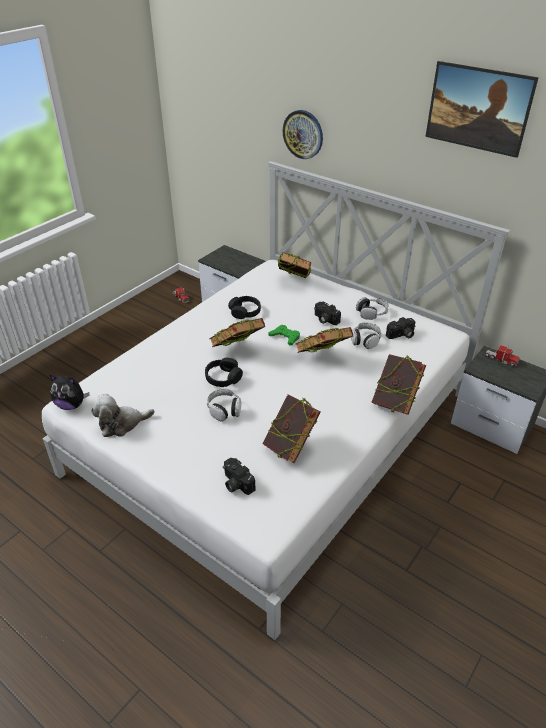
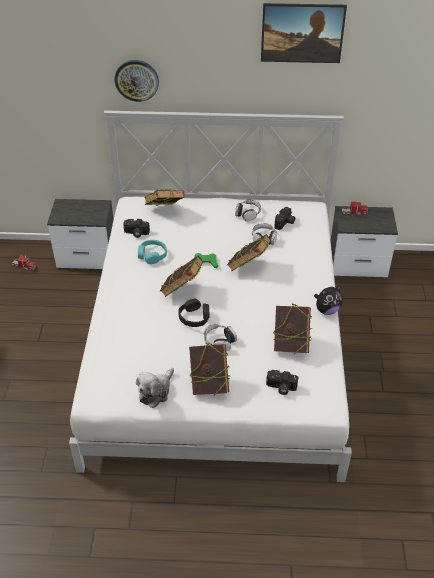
camera: 35 degrees left, 5 degrees up
(71, 405) = (97, 399): plush toy -> plush toy (327, 310)
(245, 312) = (152, 255): black headphones -> turquoise headphones
(325, 319) = (219, 234): camera -> camera (136, 233)
(395, 403) = (326, 278): book -> book (209, 384)

